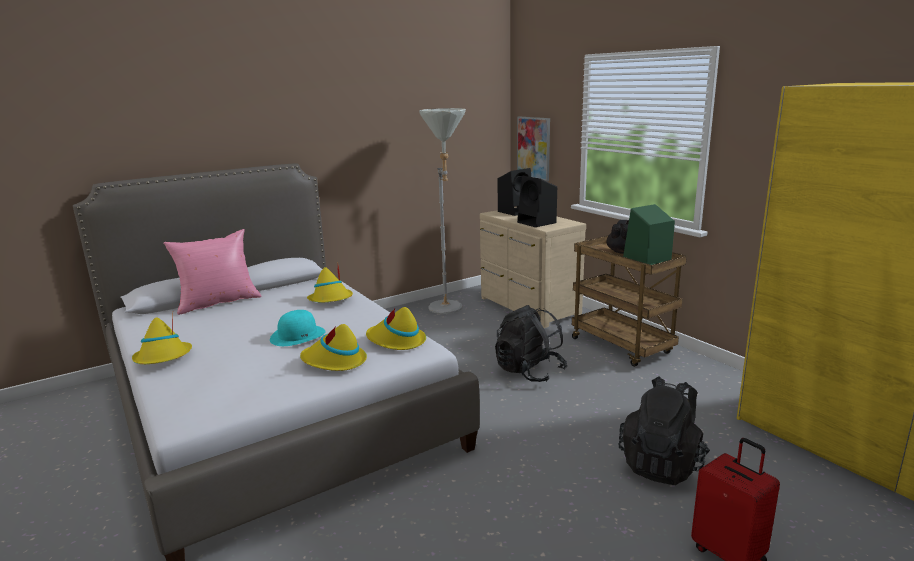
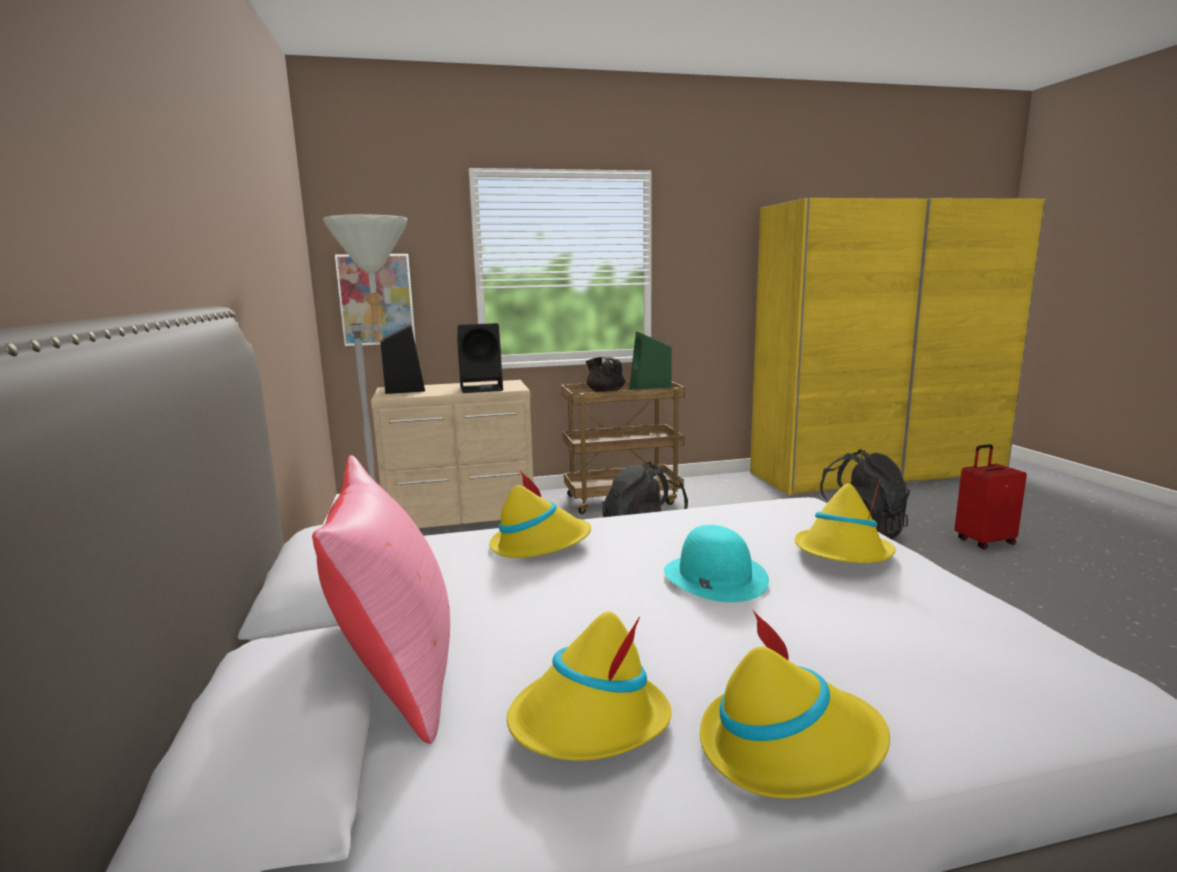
camera: 70 degrees left, 5 degrees down
(396, 341) = (771, 515): yellow hat -> yellow hat (589, 722)

